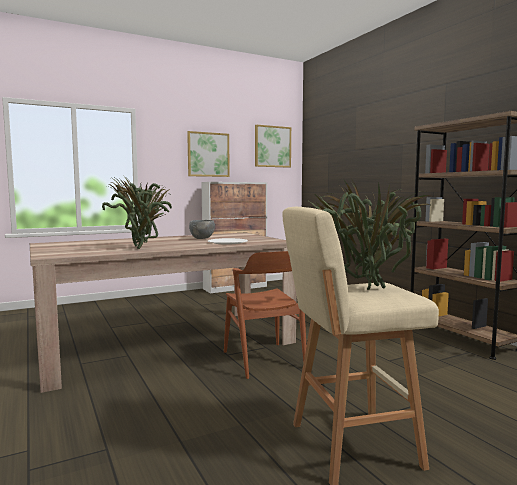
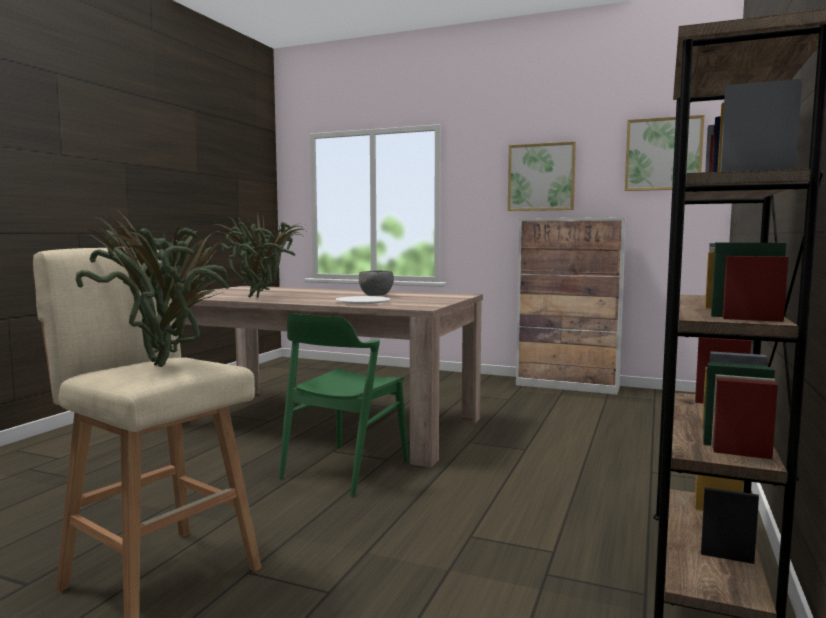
camera: 50 degrees right, 0 degrees up
(263, 360) = (345, 469): brown chair -> green chair

